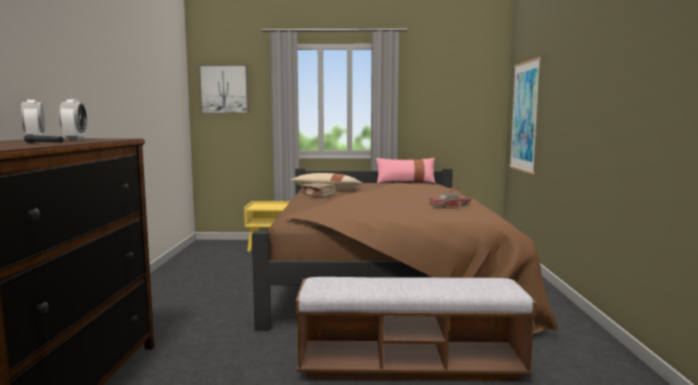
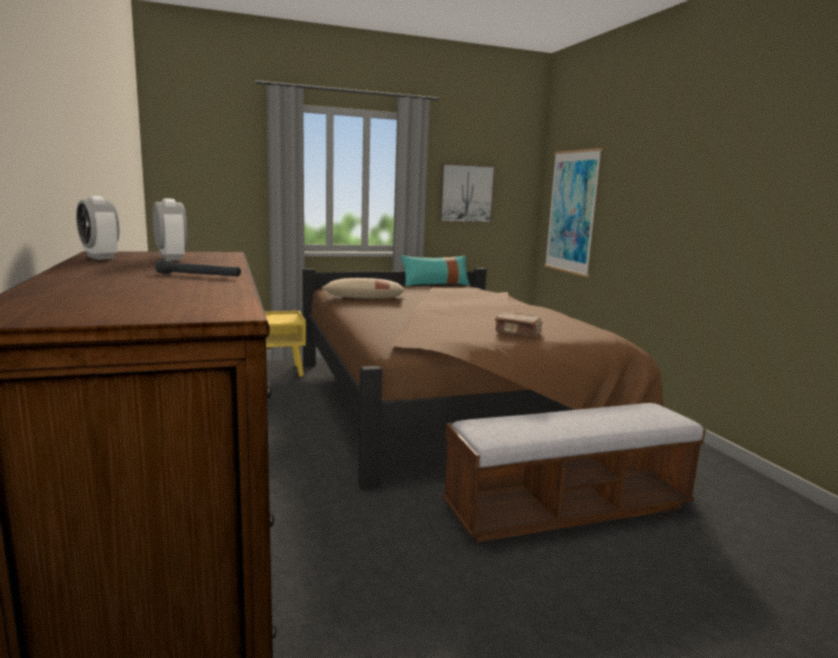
camera: 20 degrees left, 5 degrees up
(224, 89) = (197, 159): picture -> picture (466, 193)
(319, 196) = (372, 309): brown book -> brown book (518, 333)
(405, 182) = (435, 284): pink pillow -> turquoise pillow
(449, 206) = (547, 320): toy car -> none

